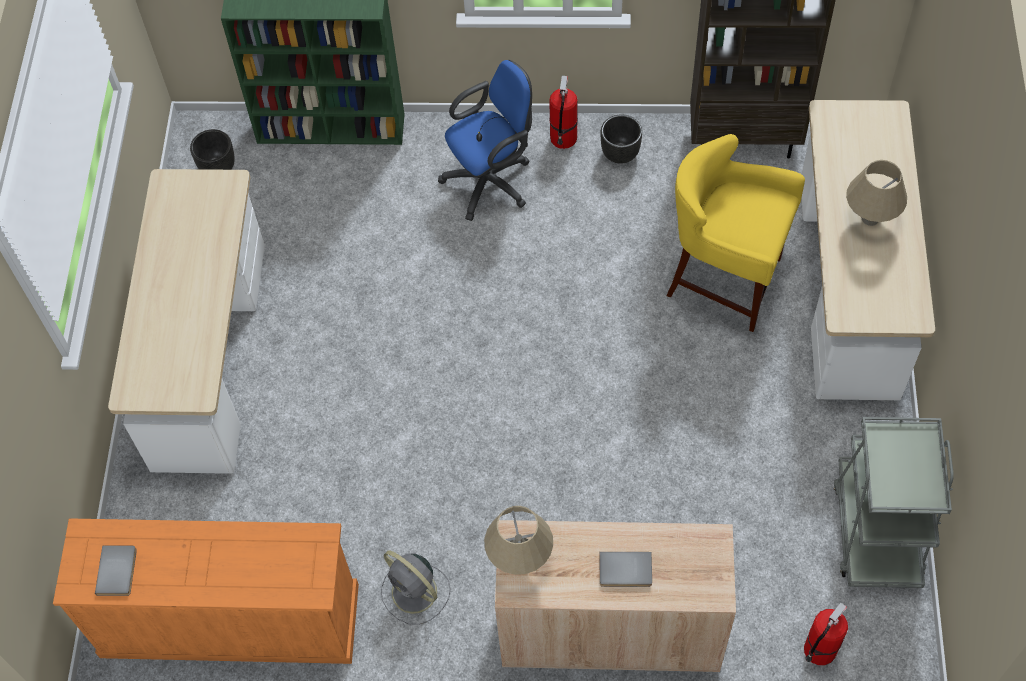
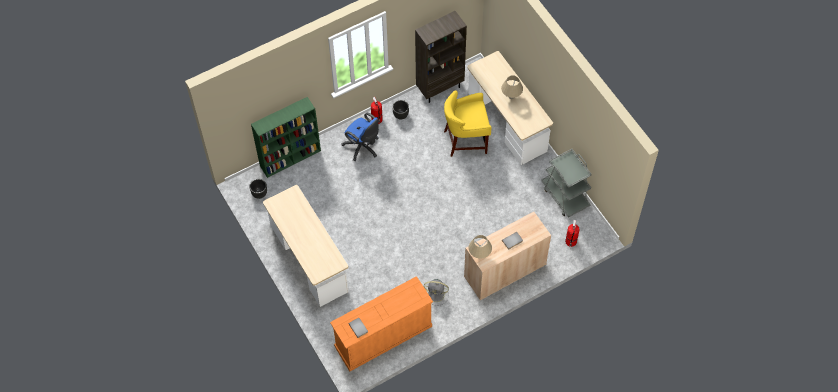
camera: 35 degrees left, 0 degrees up
(492, 181) = (363, 147): blue office chair -> blue office chair turned 105 degrees clockwise

